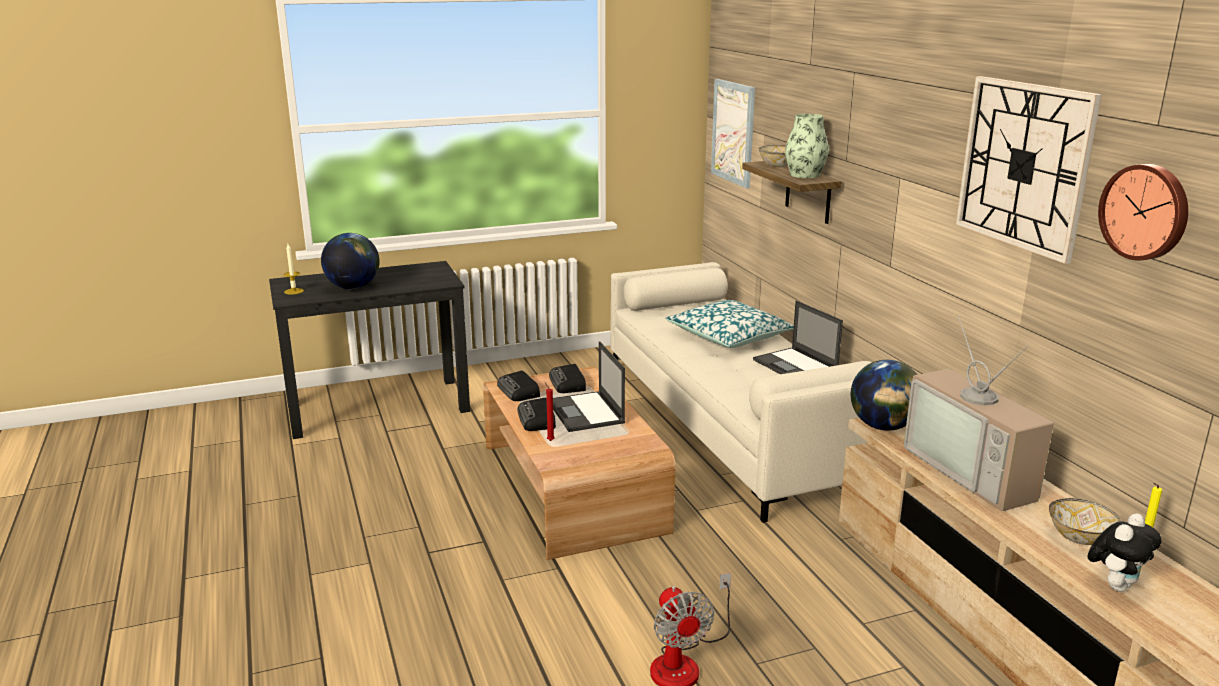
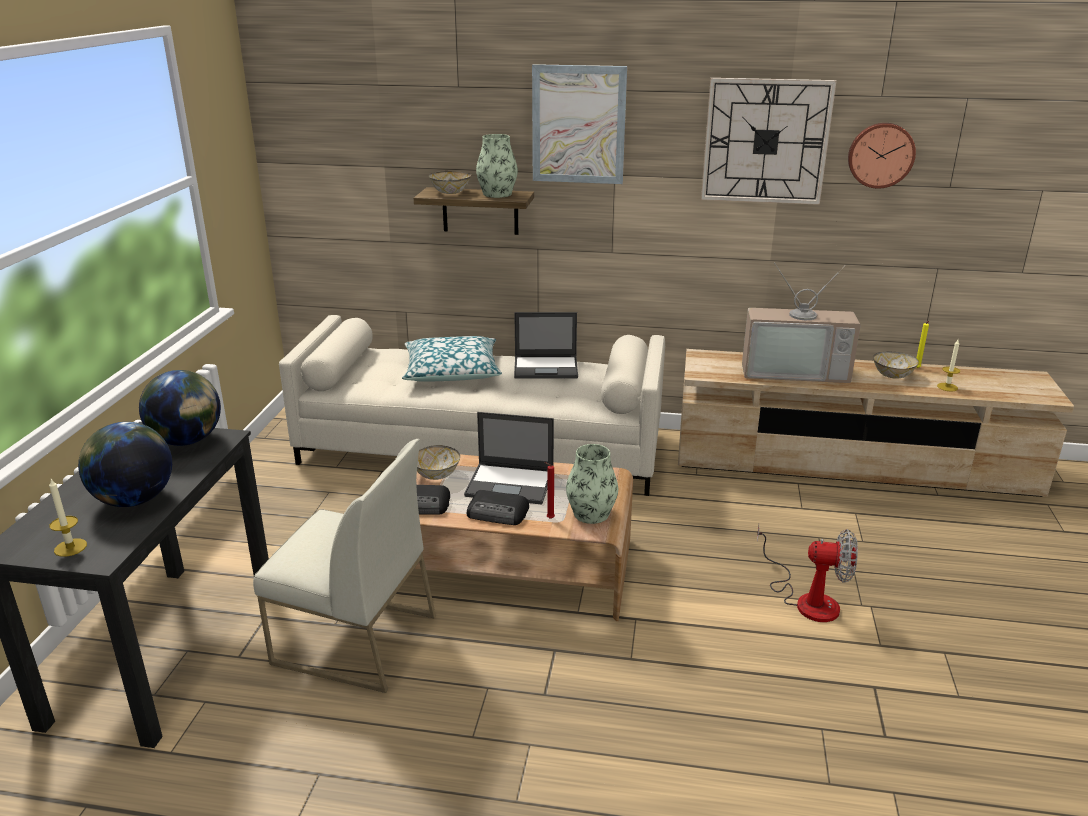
camera: 60 degrees left, 5 degrees up
(431, 460) = (353, 640): none -> white chair
(568, 384) = (437, 474): radio -> bowl
(576, 455) = (591, 513): none -> vase
(733, 132) = (324, 172): picture -> picture (578, 125)
(883, 426) = (707, 372): globe -> globe (187, 441)
(1116, 585) = (947, 387): plush toy -> candle

